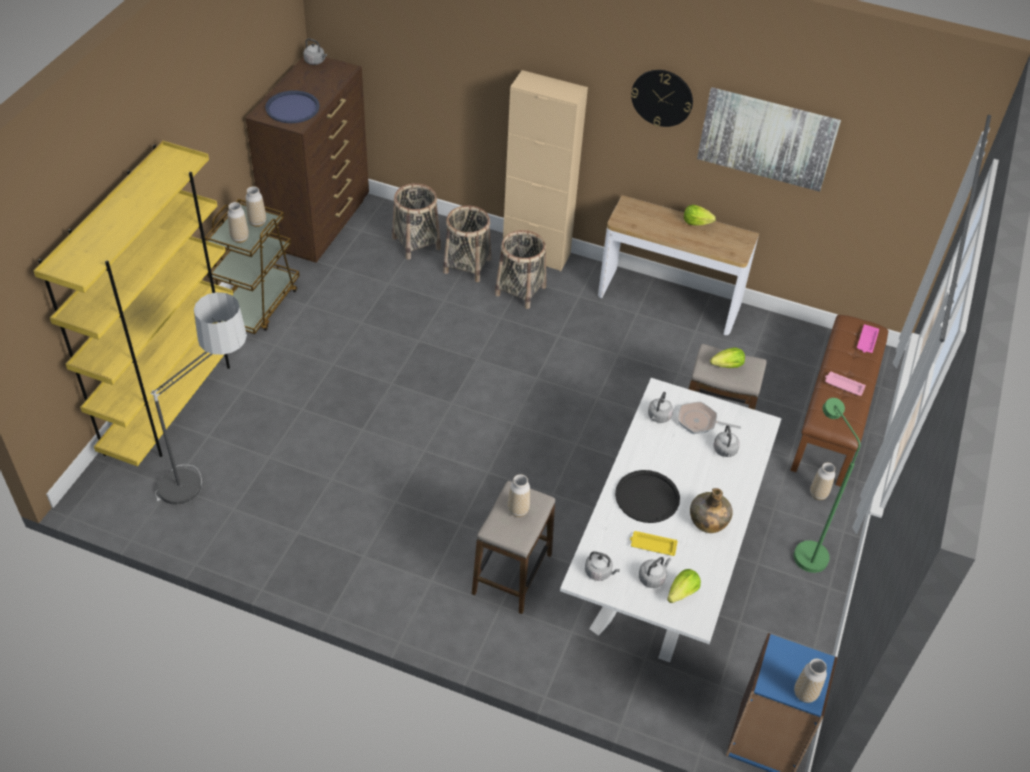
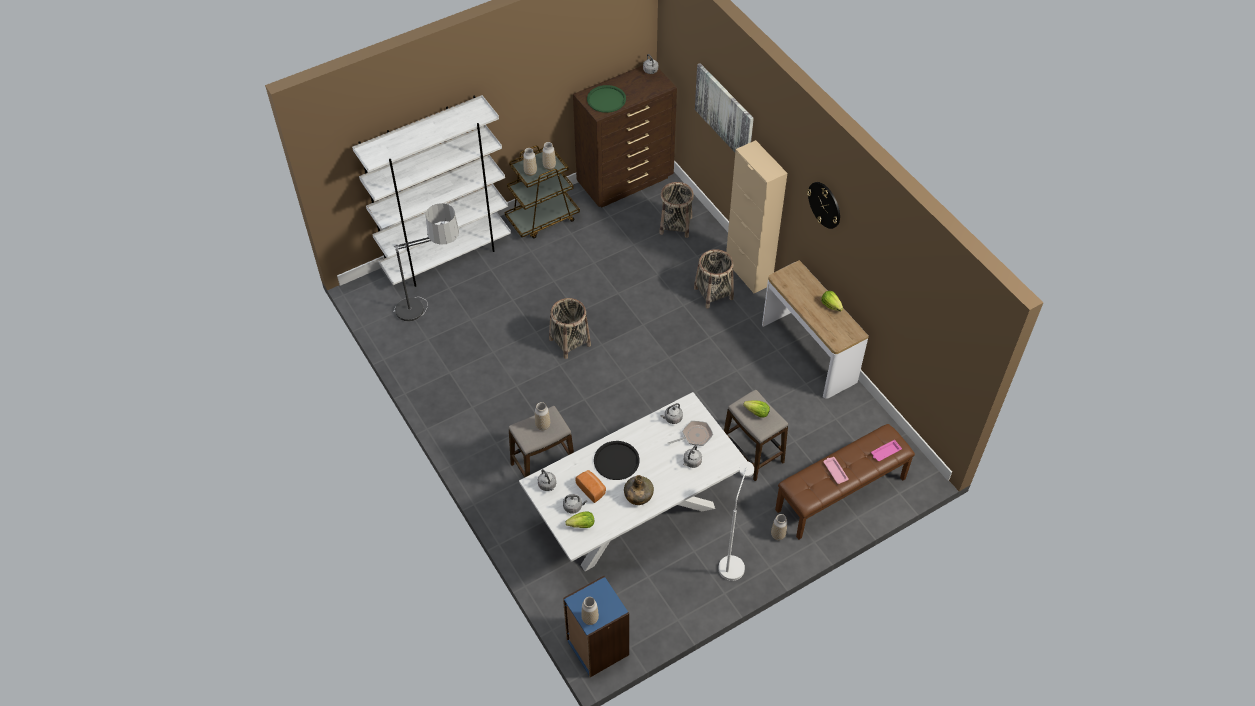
camera: 40 degrees right, 5 degrees up
(174, 402) = (447, 257): yellow bookcase -> white bookcase
(292, 108) = (606, 99): blue tray -> green tray
(467, 265) = (694, 258): basket -> basket (570, 342)
(652, 545) = (592, 489): yellow tray -> bread
(700, 422) = (694, 436): frying pan -> frying pan turned 105 degrees clockwise
(767, 138) = (876, 269): picture -> picture (724, 113)
(804, 550) = (732, 562): green floor lamp -> white floor lamp

